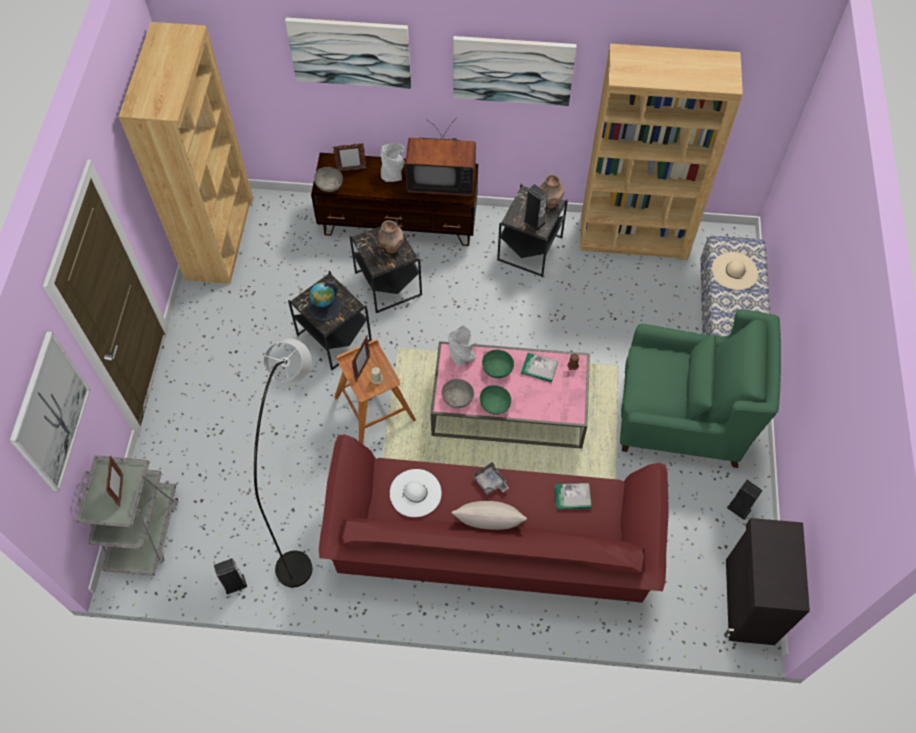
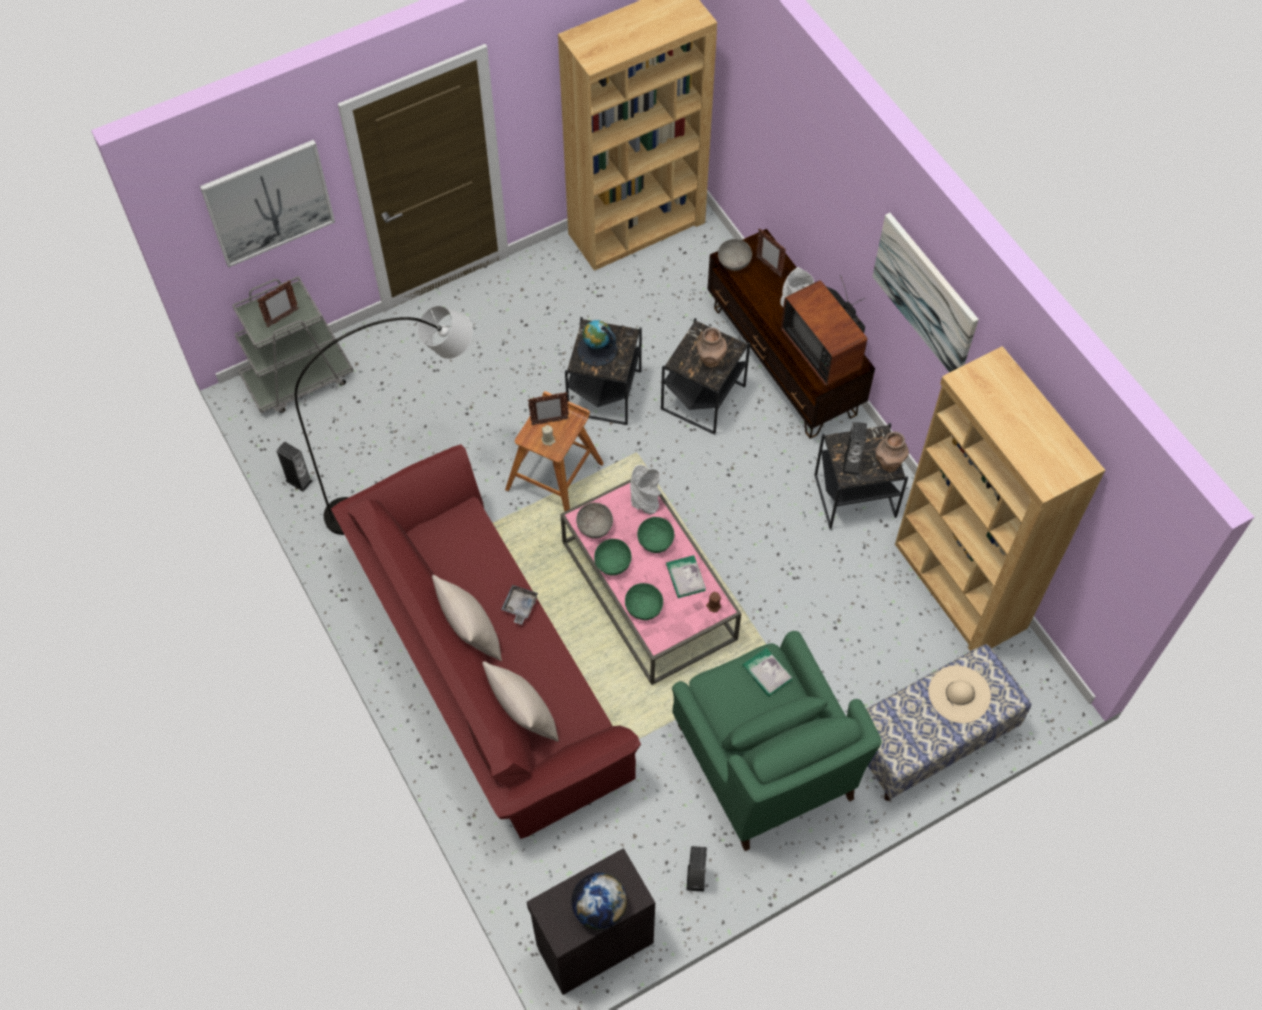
camera: 55 degrees right, 0 degrees up
(350, 52) = (814, 151): picture -> none
(415, 493) = (462, 551): white hat -> none
(543, 407) = (643, 607): none -> green bowl
(572, 497) = (557, 689): book -> book (767, 673)
(578, 532) = (523, 717): none -> beige pillow
(787, 560) = (599, 908): none -> globe

